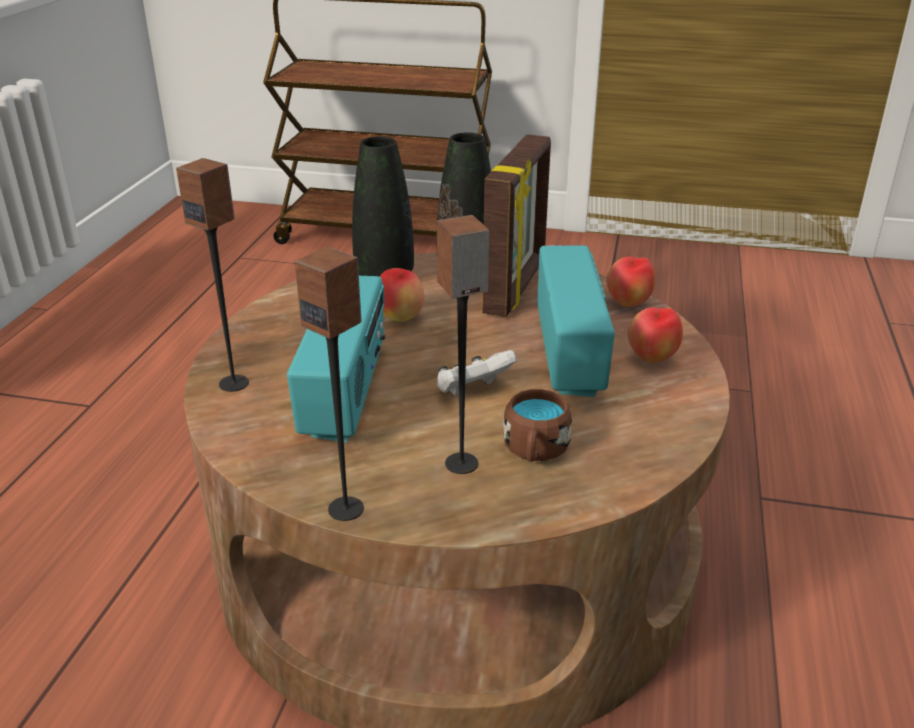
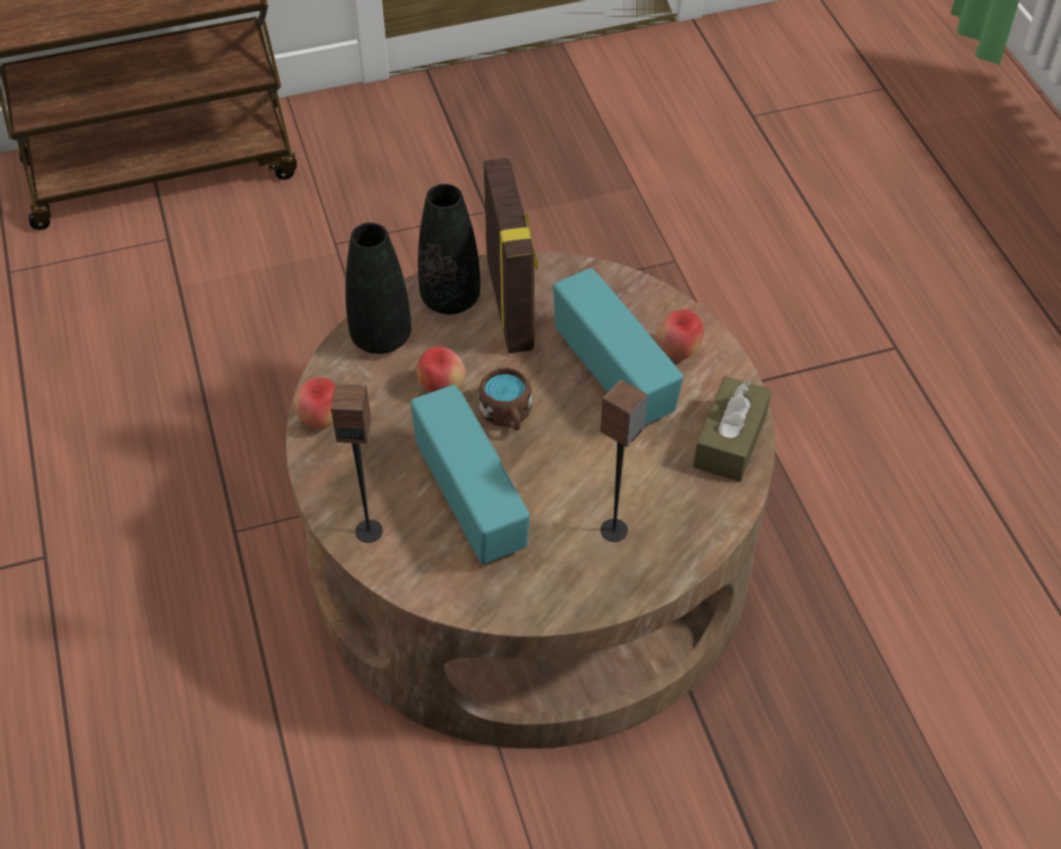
camera: 30 degrees left, 20 degrees up
(346, 508) = (566, 611): speaker -> none
(472, 391) = (567, 451): white game controller -> none
(534, 451) = (656, 494): brown mug -> brown mug (507, 415)
(627, 304) = (618, 287): apple -> apple (321, 420)
(654, 438) = (730, 441): none -> brown tissue box

